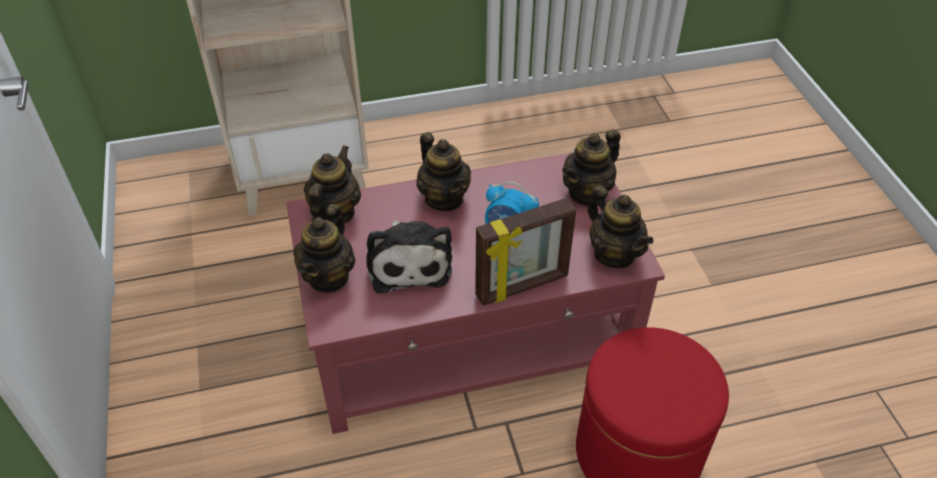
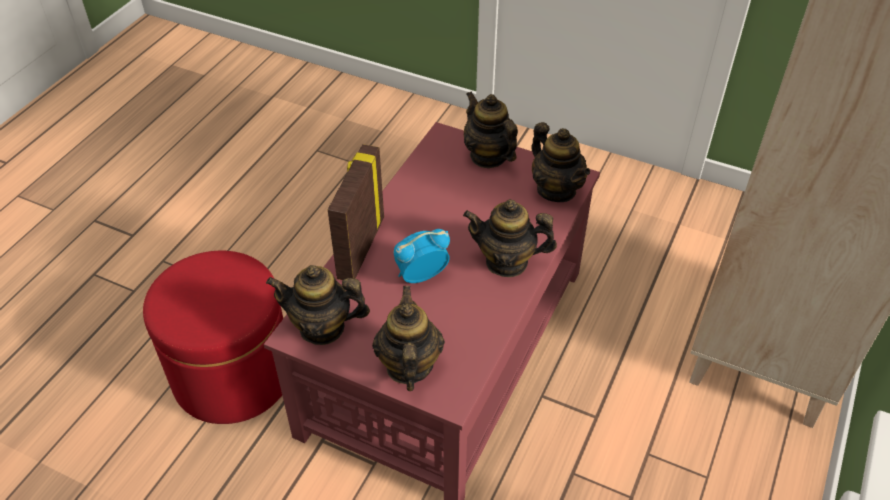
camera: 130 degrees right, 0 degrees up
(409, 262) = (456, 202): plush toy -> none

